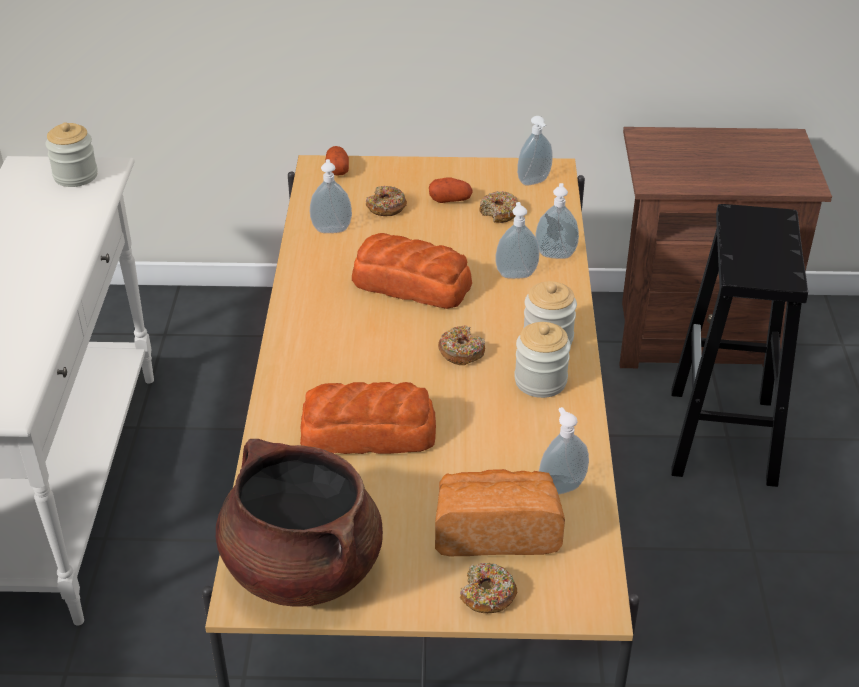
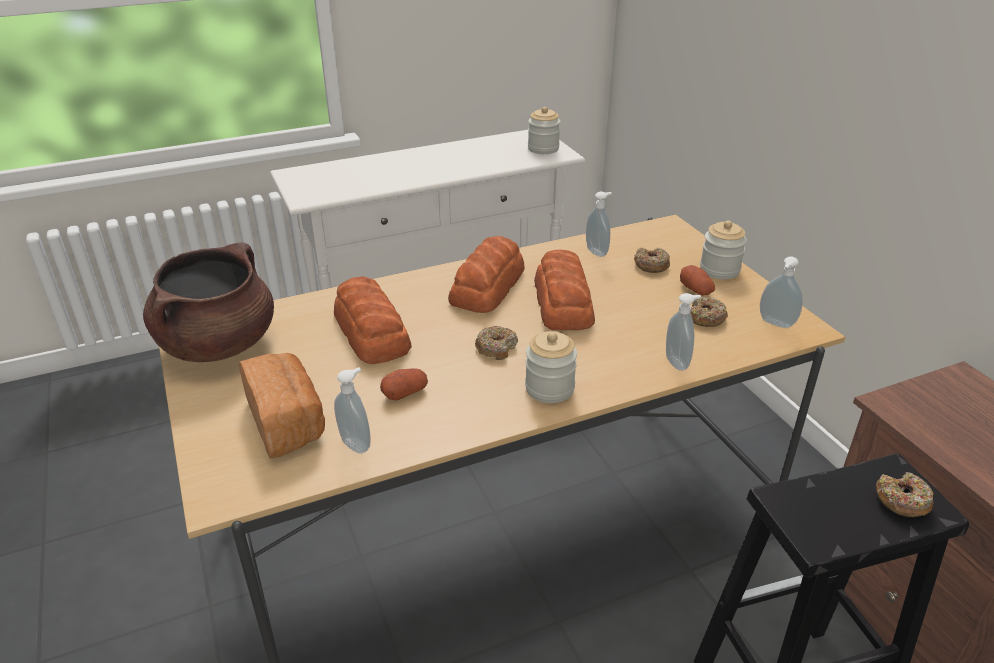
camera: 65 degrees right, 5 degrees down
(337, 169) = (675, 233): potato -> potato (405, 393)
(340, 322) = (488, 286): none -> bread
(487, 595) = (213, 436): donut -> donut (902, 501)
(516, 274) = (626, 348): soap dispenser -> none
(540, 381) = (488, 398): jar -> jar (719, 270)

